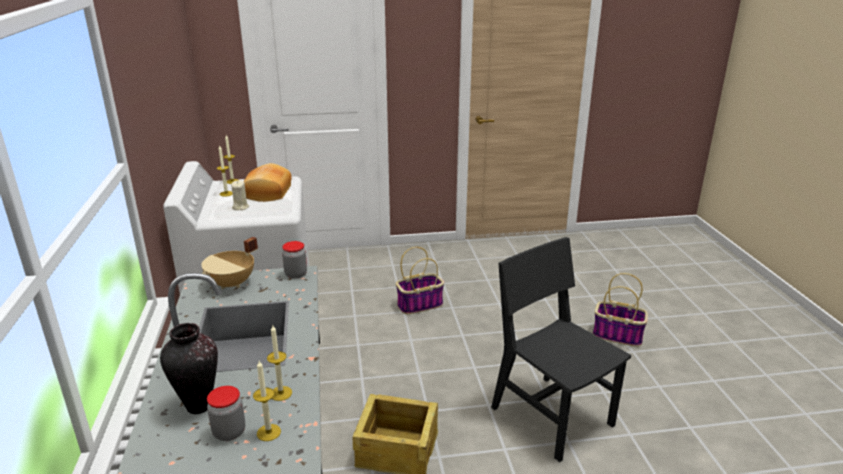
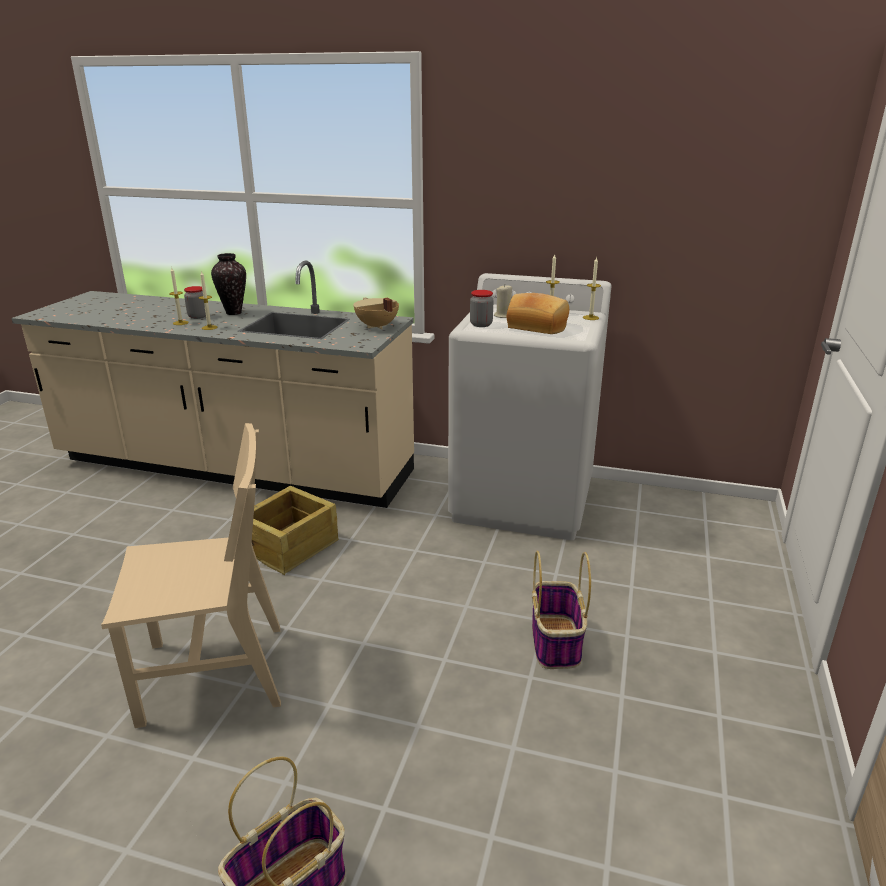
camera: 115 degrees right, 0 degrees up
(296, 274) = (364, 344): jar -> jar (481, 324)
(552, 416) = (214, 674): black chair -> beige chair

